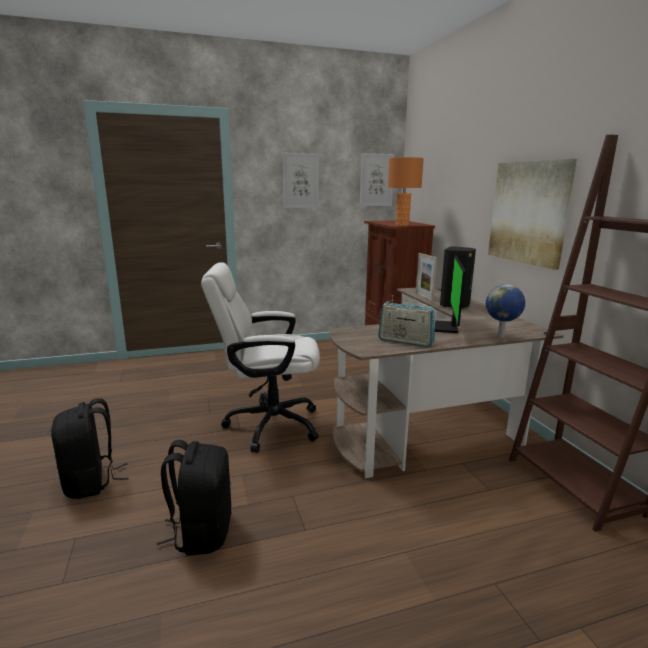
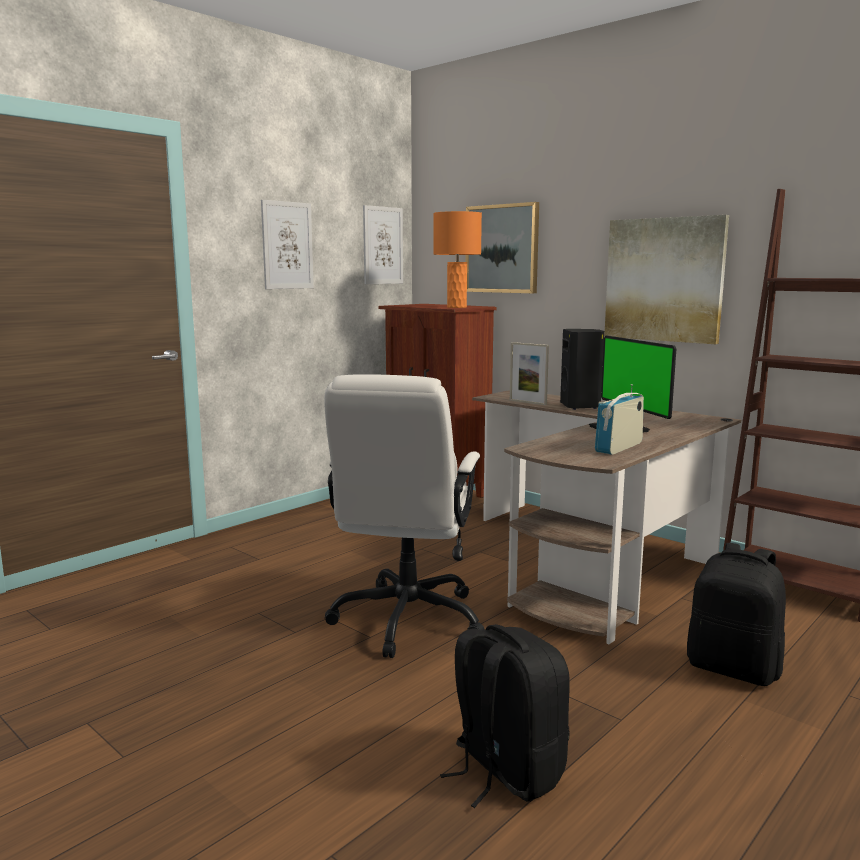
camera: 30 degrees left, 5 degrees down
(91, 482) = (238, 779): black backpack -> black backpack (733, 668)
(267, 426) = (406, 623): white office chair -> white office chair turned 45 degrees counterclockwise
(405, 341) = (619, 447): radio -> radio turned 135 degrees clockwise
(443, 183) = (502, 249): none -> picture
(501, 337) = (695, 429): globe -> none

